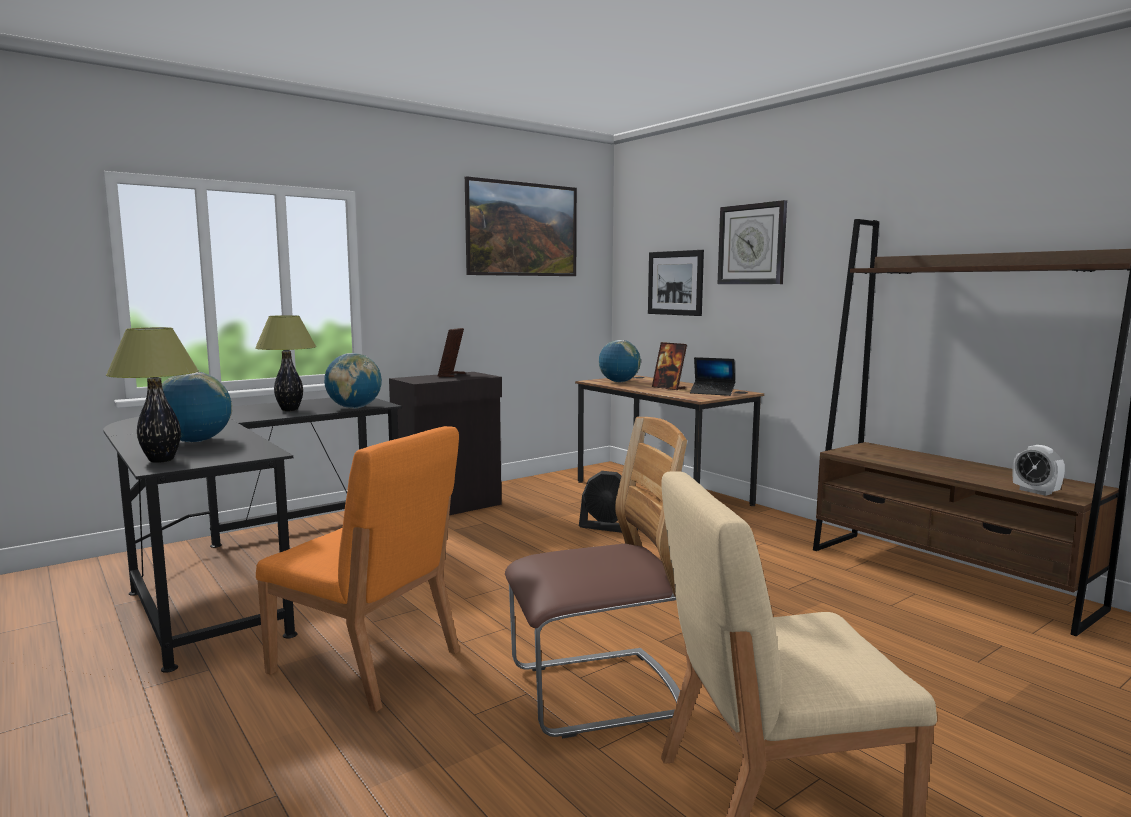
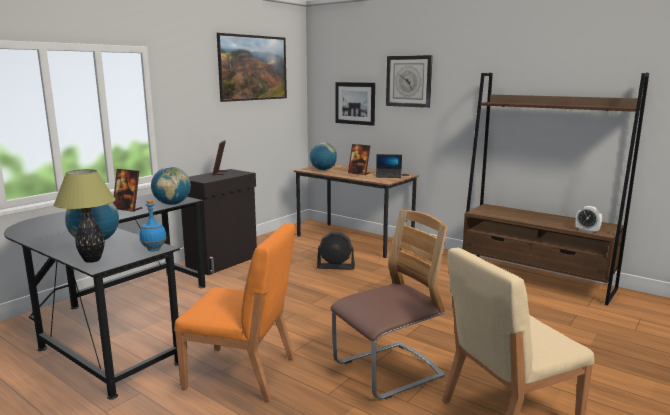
camera: 15 degrees left, 5 degrees up
(255, 454) = (153, 249): none -> blue bottle
(290, 410) = (127, 209): table lamp -> picture frame

